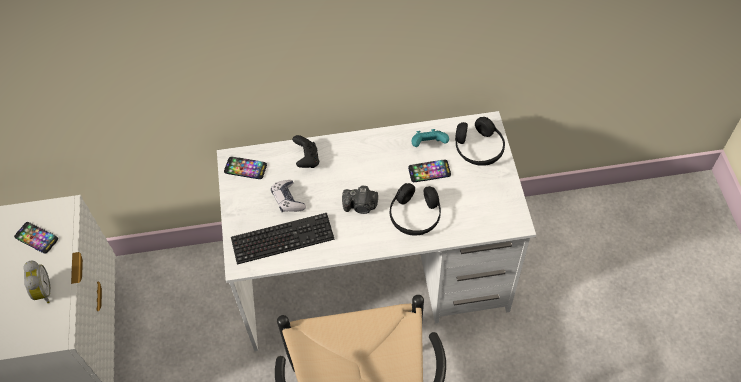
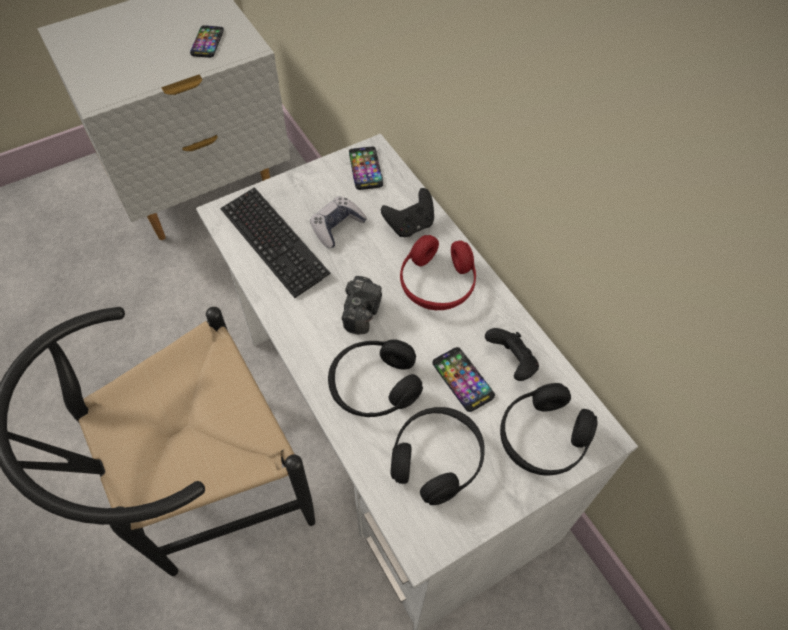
camera: 65 degrees right, 0 degrees up
(42, 292) = (144, 70): alarm clock -> none
(358, 160) = (437, 283): none -> red headphones
(361, 206) = (362, 311): camera -> camera turned 150 degrees counterclockwise
(428, 145) = (511, 363): turquoise game controller -> black game controller
(472, 200) = (436, 459): none -> black headphones

